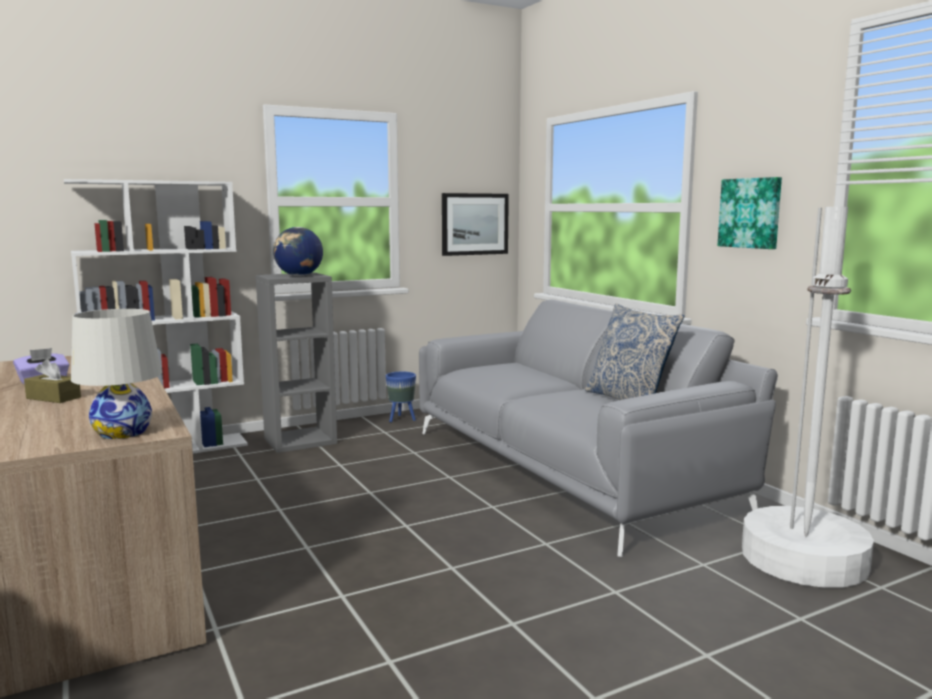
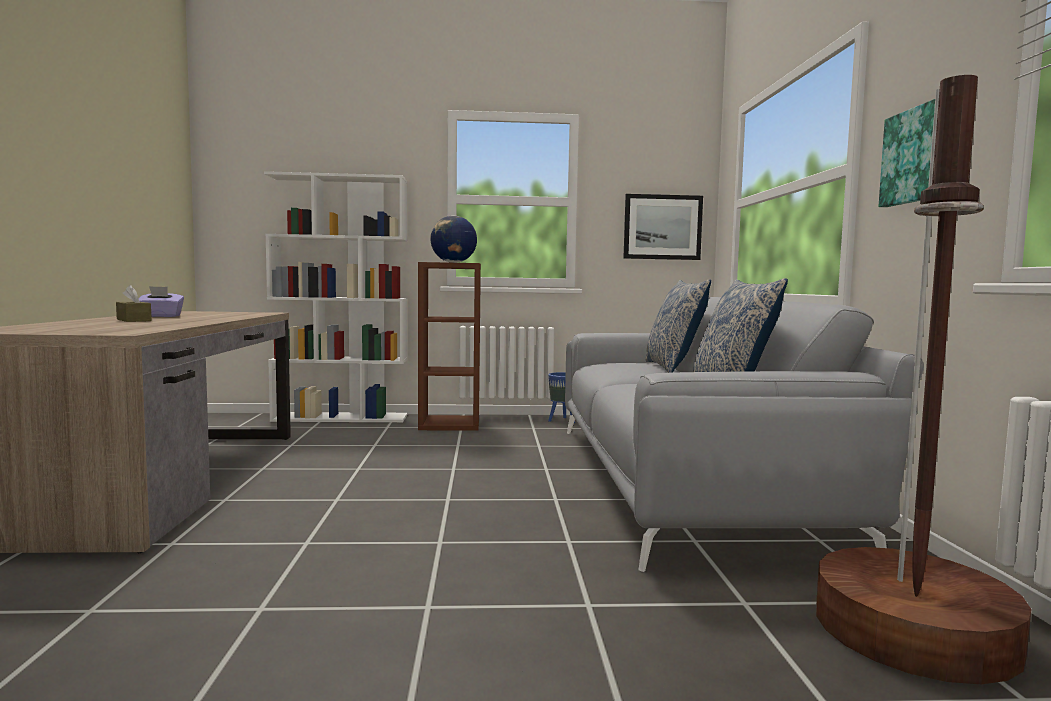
camera: 25 degrees right, 5 degrees down
(123, 432) = (99, 331): white table lamp -> none
(301, 441) = (450, 424): grey bookcase -> brown bookcase
(538, 370) = (673, 368): none -> pillow
(804, 559) = (914, 632): white floor lamp -> brown floor lamp

